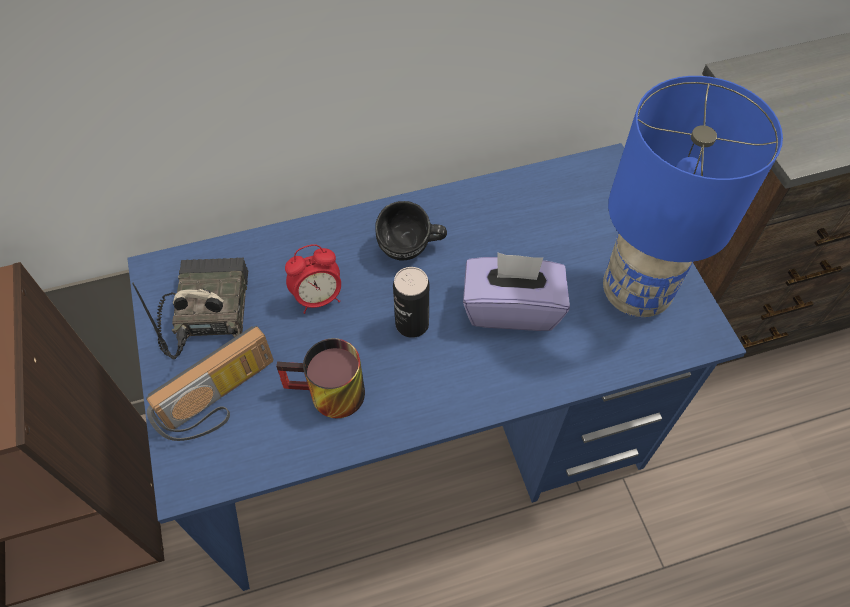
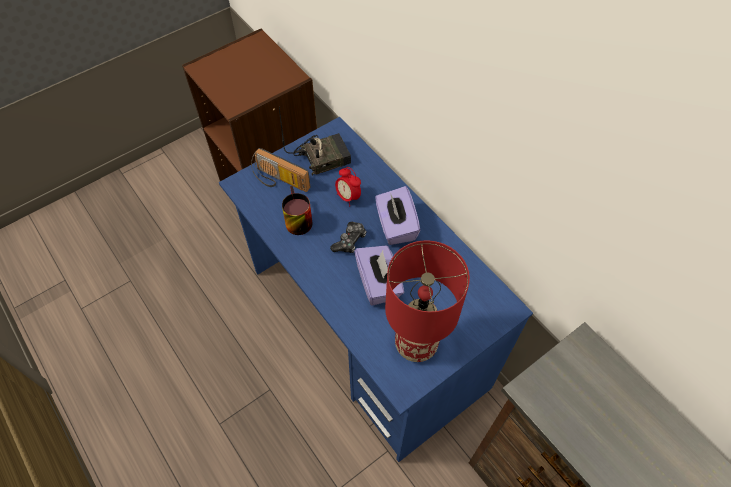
camera: 70 degrees right, 0 degrees up
(411, 250) = (396, 226): black mug -> purple tissue box
(412, 324) = (349, 241): can -> game controller
(637, 292) = (416, 345): blue table lamp -> red table lamp

